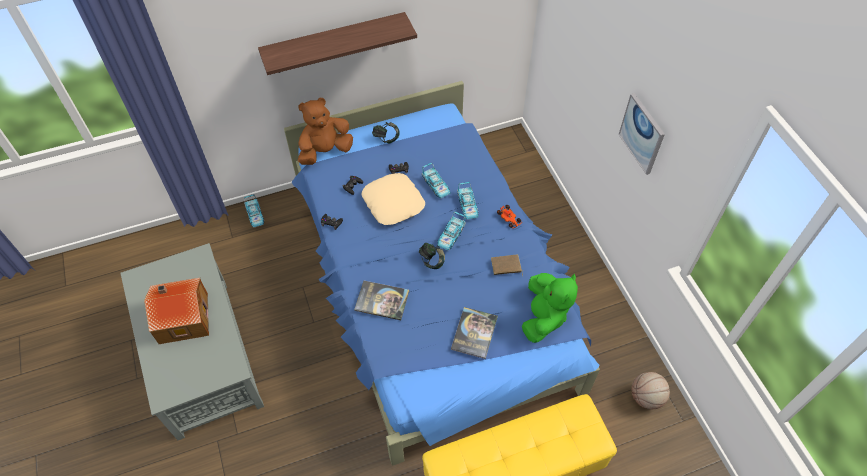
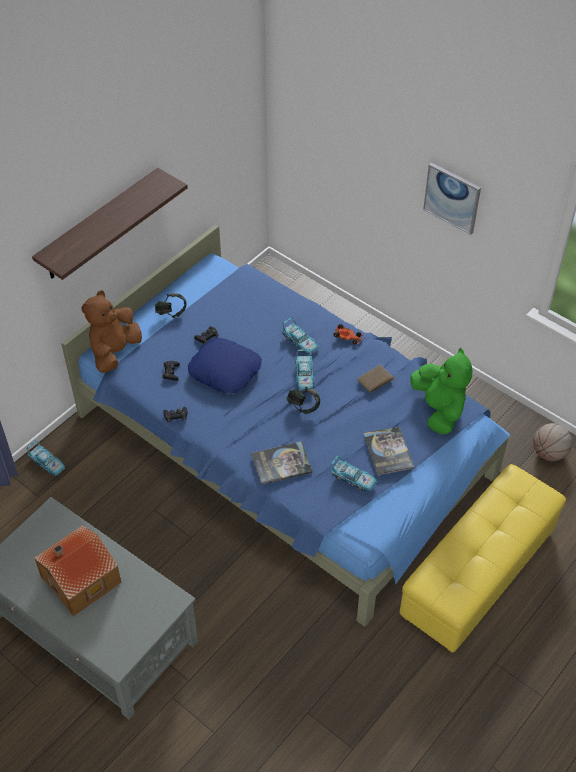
camera: 30 degrees left, 5 degrees down
(393, 203) = (225, 370): beige pillow -> blue pillow
(436, 185) = (256, 336): toy car -> toy car (353, 478)

